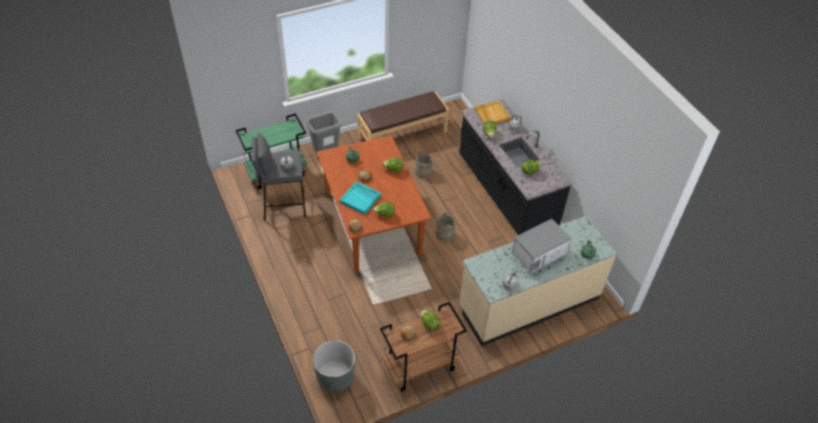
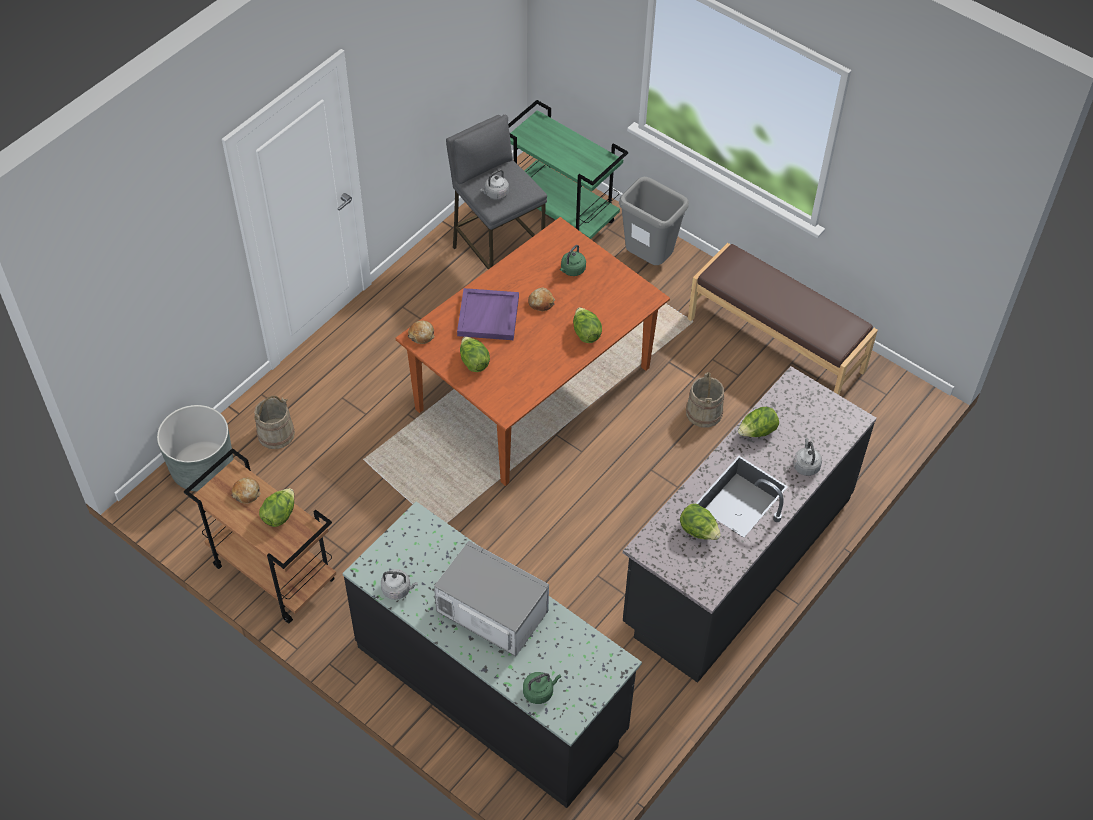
camera: 65 degrees right, 5 degrees up
(360, 199) = (488, 317): turquoise tray -> purple tray
(445, 234) = (574, 502): beige bucket -> beige bucket (276, 434)
(492, 114) = (815, 417): beige tray -> none
(528, 302) = (492, 689): beige counter -> black counter

